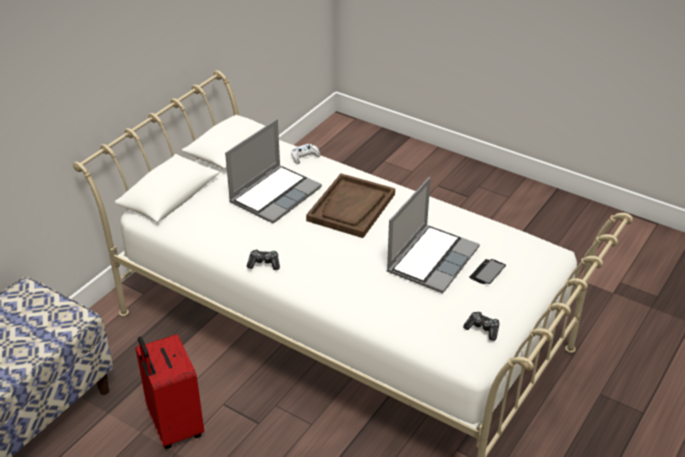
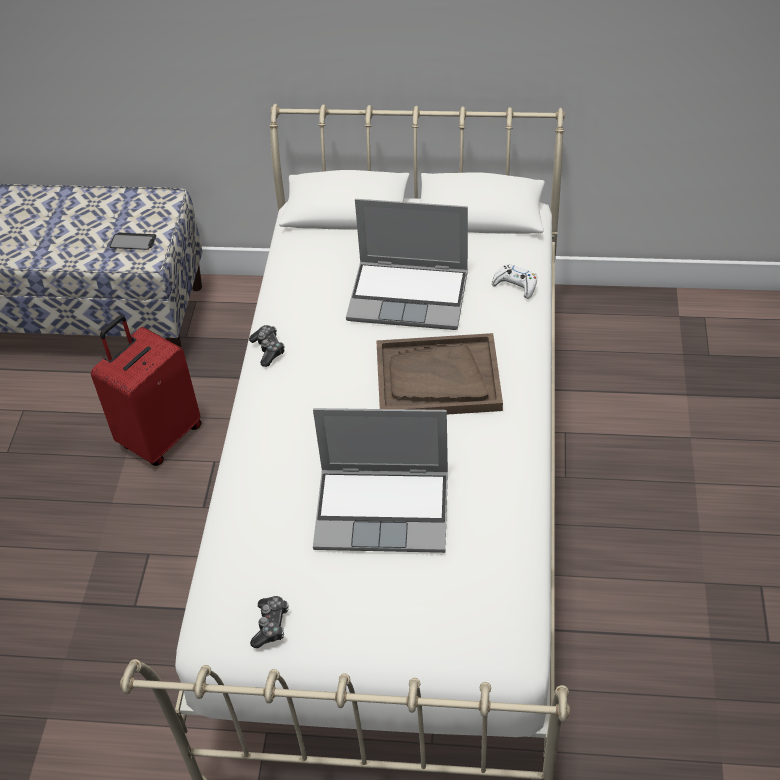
camera: 65 degrees right, 10 degrees up
(487, 272) = (397, 585): phone -> phone (133, 242)

